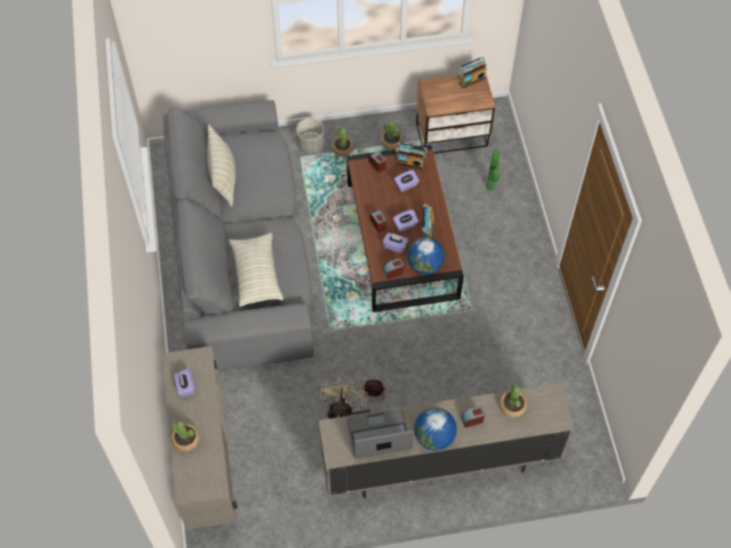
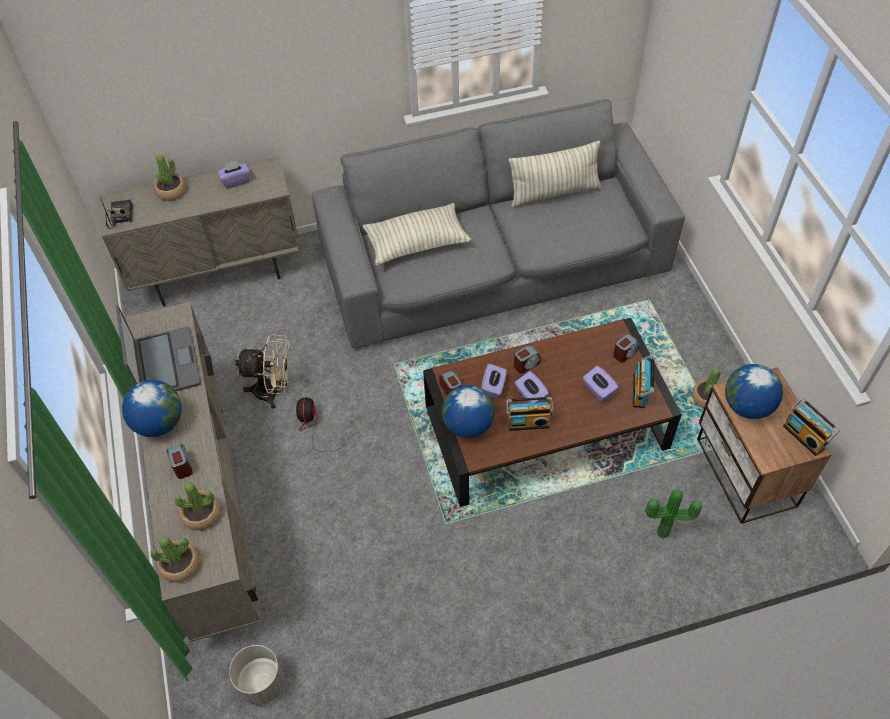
camera: 85 degrees right, 5 degrees down
(208, 481) = (120, 216): none -> radio
(311, 145) = (672, 308): grey planter -> grey planter (262, 682)
(342, 149) = (676, 343): potted plant -> potted plant (180, 564)
(446, 101) = (747, 406): none -> globe

